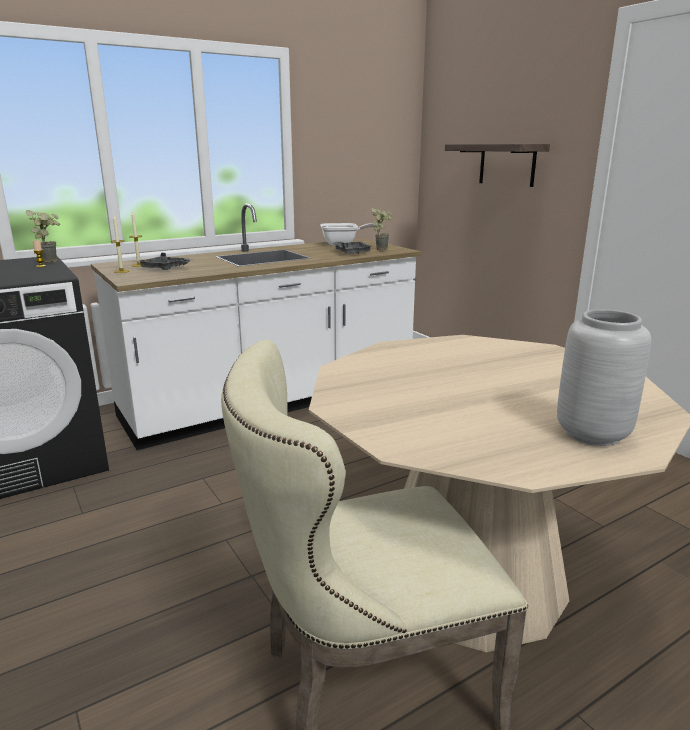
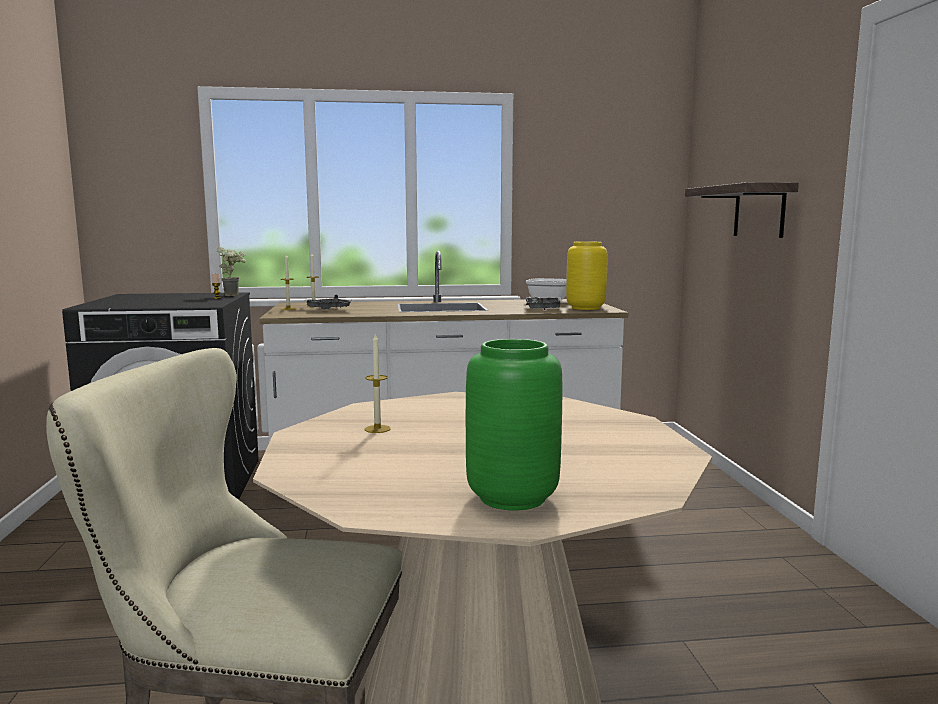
camera: 25 degrees right, 10 degrees down
(382, 249) = (585, 308): potted plant -> yellow vase
(389, 390) = (377, 429): none -> candle
(594, 434) = (514, 498): grey vase -> green vase

